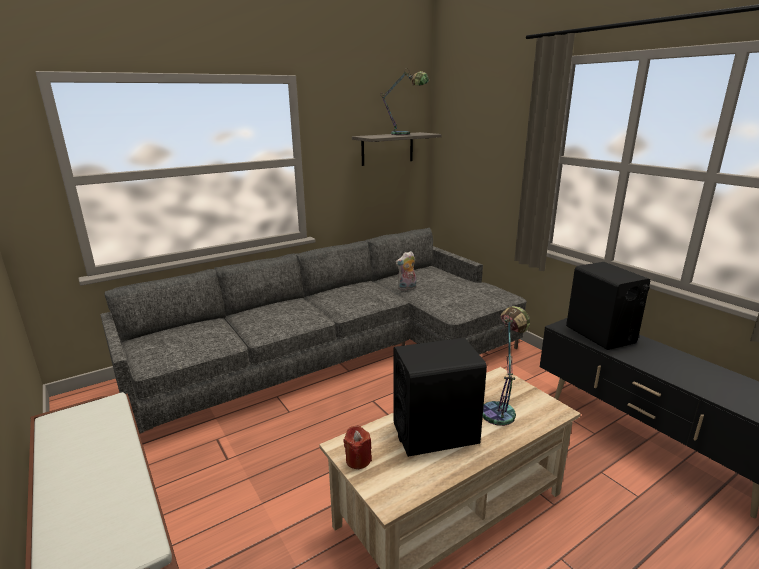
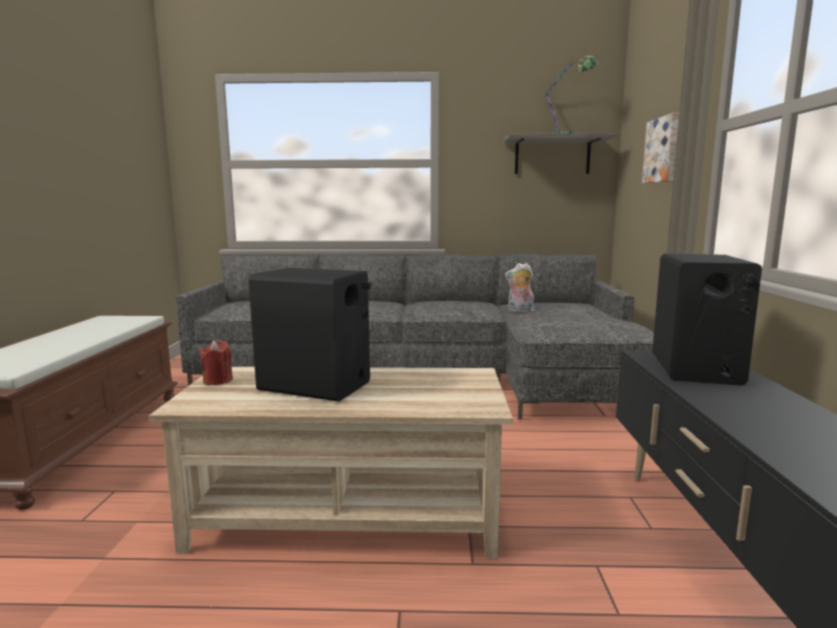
camera: 35 degrees right, 10 degrees down
(492, 157) = (663, 150): none -> picture
(502, 409) = (420, 391): table lamp -> none

